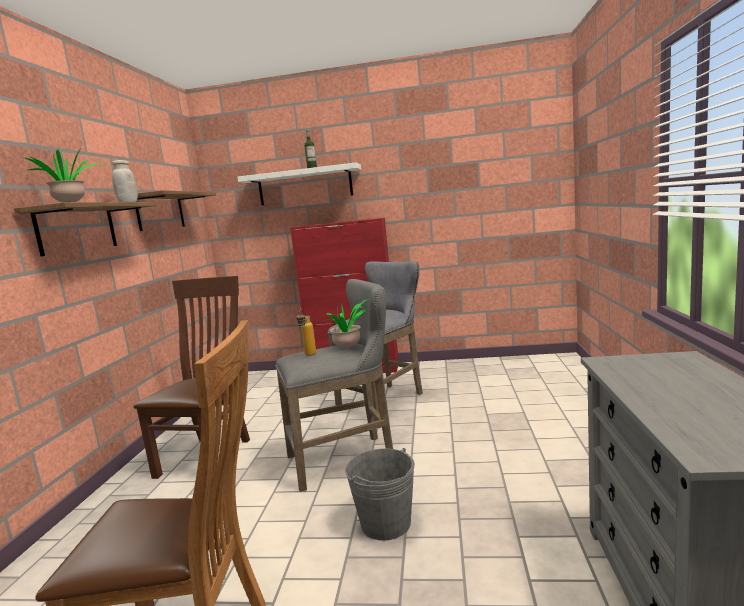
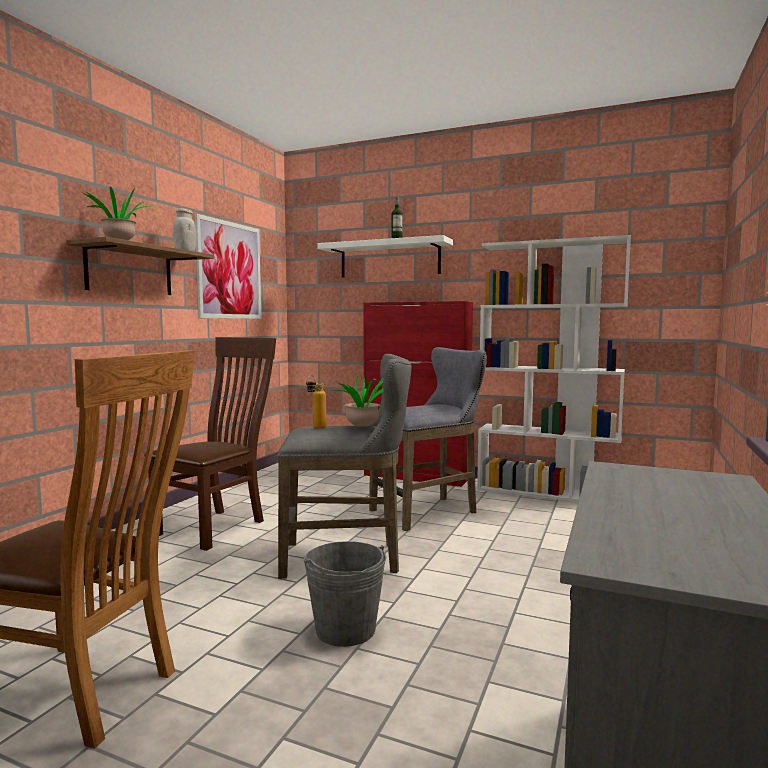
camera: 15 degrees right, 5 degrees down
(160, 212) = (229, 270): shelf -> picture
(464, 364) = (547, 492): none -> white bookcase

